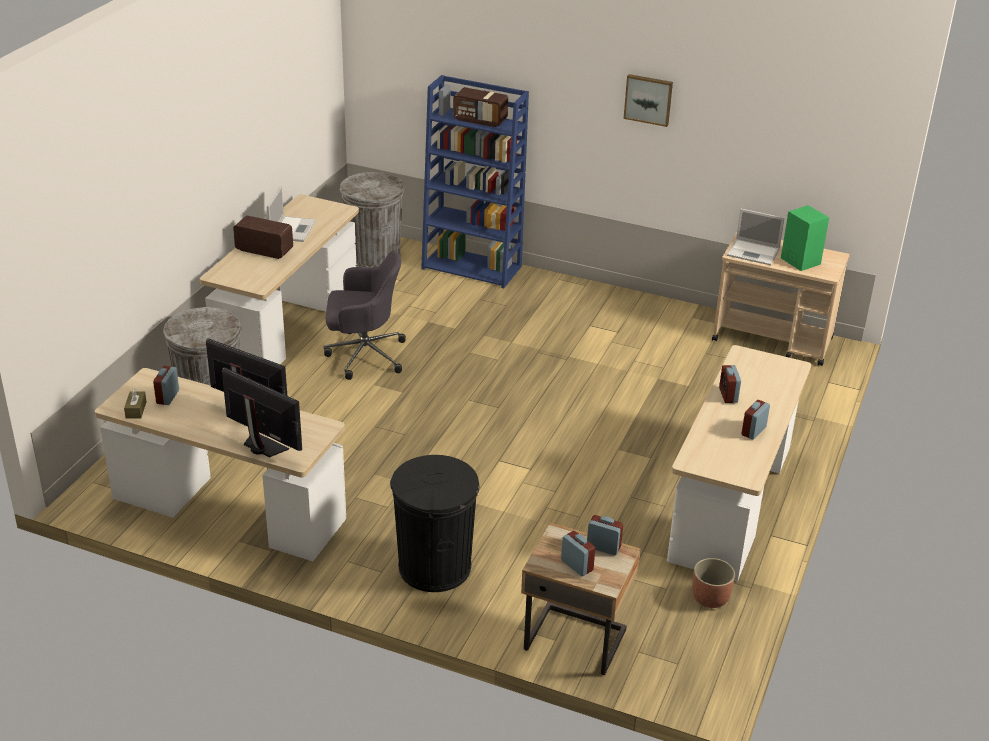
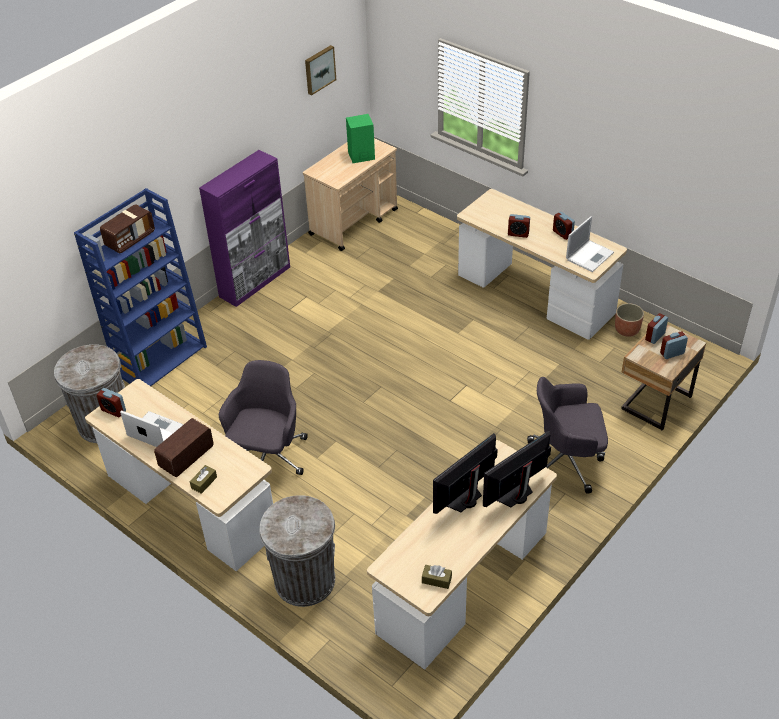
camera: 70 degrees left, 10 degrees up
(167, 397) = (422, 554): alarm clock -> alarm clock (113, 410)
(235, 264) = (204, 482): none -> brown tissue box
(435, 567) = (566, 461): black trash can -> grey office chair
(621, 296) = (255, 281): none -> purple cabinet
(648, 99) = (225, 125): picture -> picture (319, 69)
(754, 252) = (339, 173): laptop -> laptop (590, 255)

